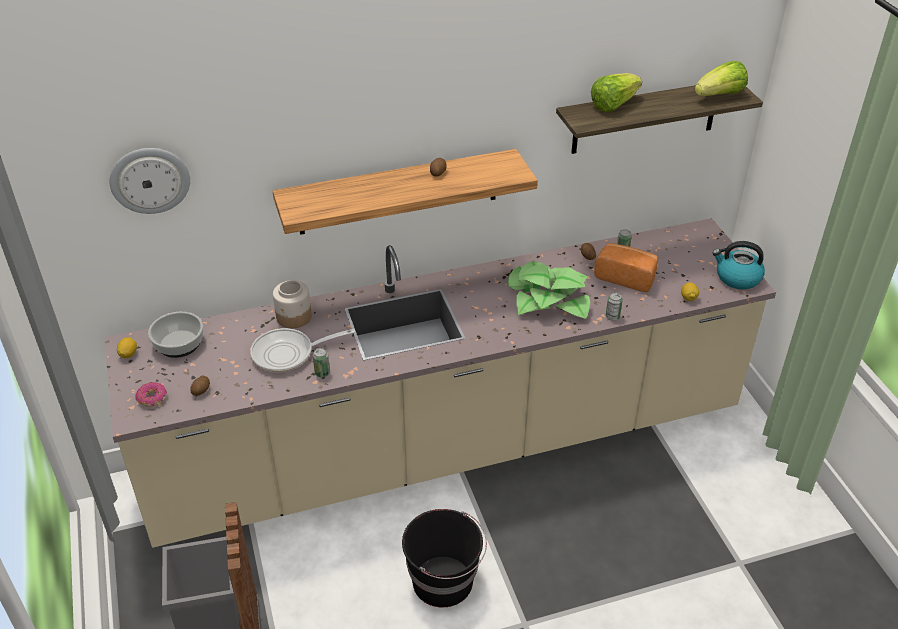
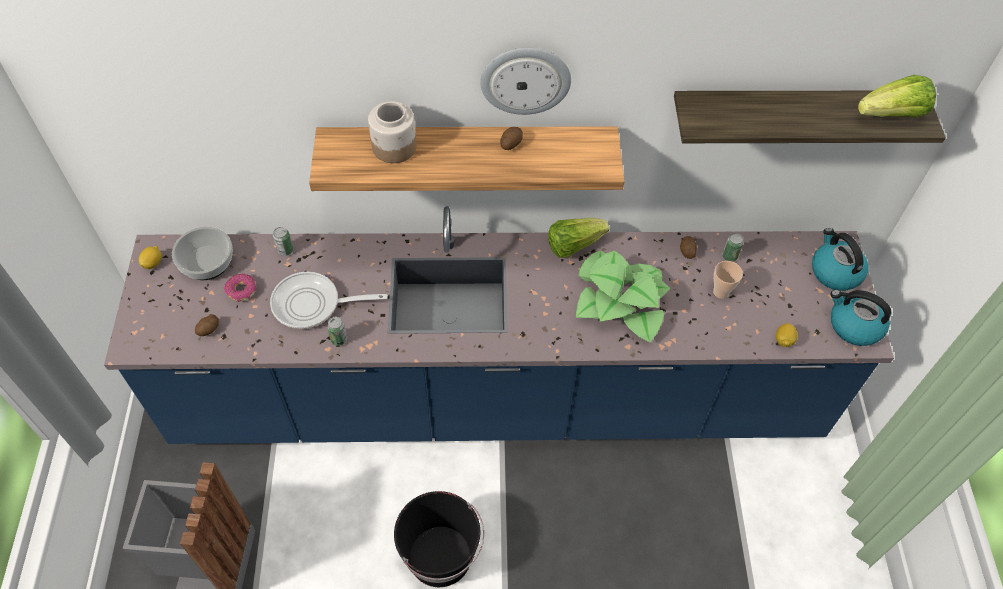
camera: 15 degrees right, 15 degrees up
(150, 180) = (172, 97): wall clock -> wall clock (525, 79)
(152, 398) = (157, 326): donut -> donut (241, 291)
(294, 317) = (335, 257): jar -> jar (394, 147)
(449, 447) = (498, 400): beige counter -> blue counter
(612, 317) = (684, 345): can -> can (285, 250)
(613, 104) = (748, 101): lettuce -> lettuce (573, 245)
(626, 277) = (721, 292): bread -> cup
(707, 247) = (834, 272): none -> kettle

